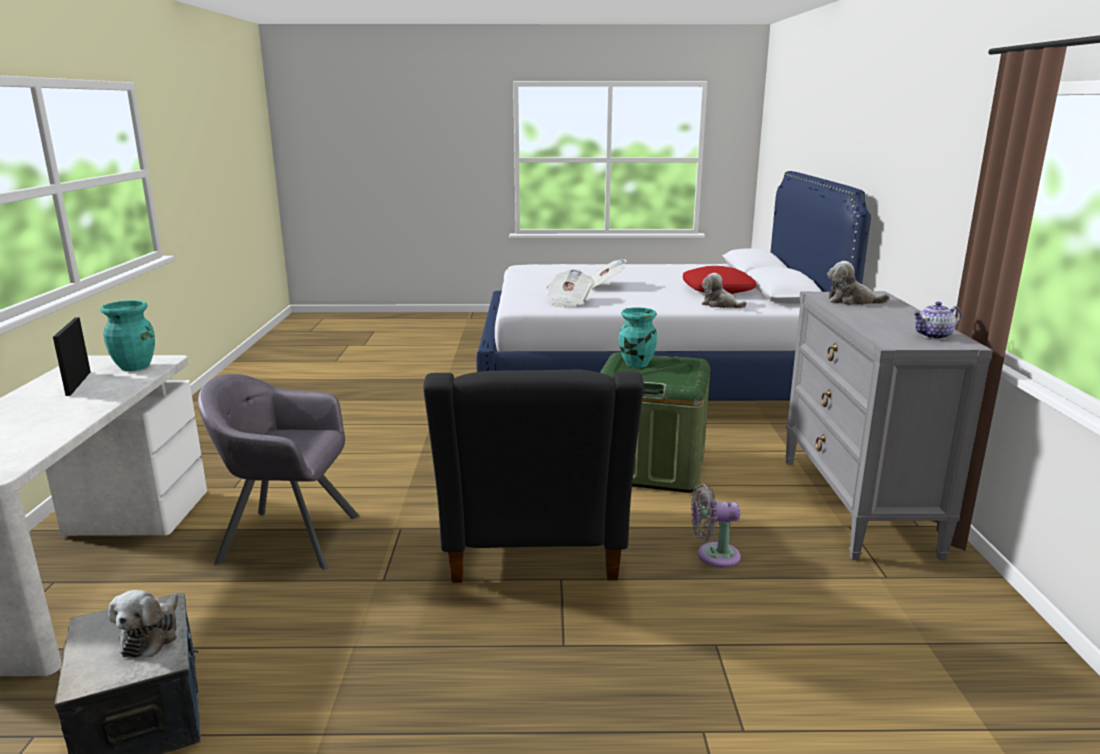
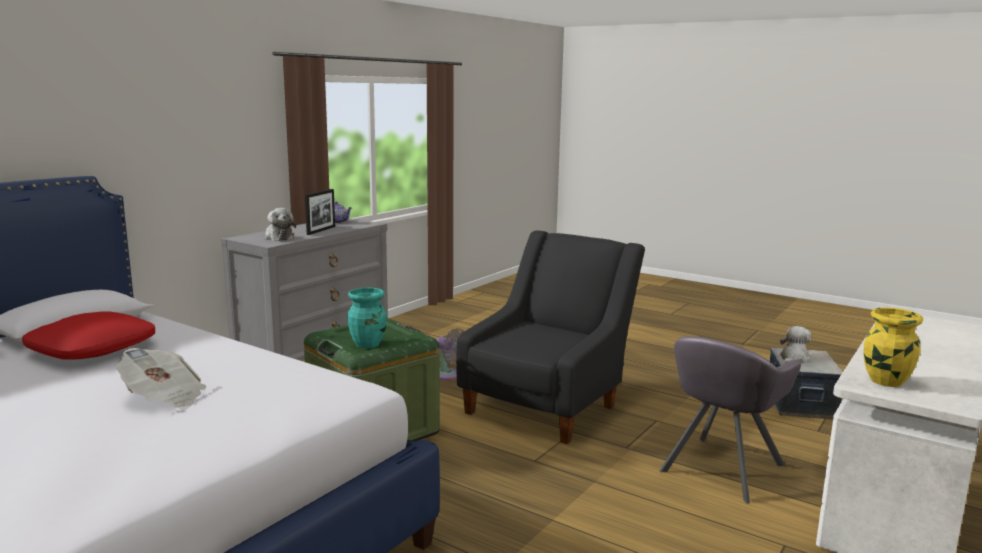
camera: 145 degrees left, 5 degrees down
(78, 383) = (929, 372): picture frame -> picture frame (321, 230)
(135, 366) = (886, 381): turquoise vase -> yellow vase
(289, 538) = (721, 468): grey armchair -> grey armchair turned 90 degrees clockwise
(568, 302) = (294, 378): newspaper -> none
(720, 305) = (179, 330): plush toy -> none

